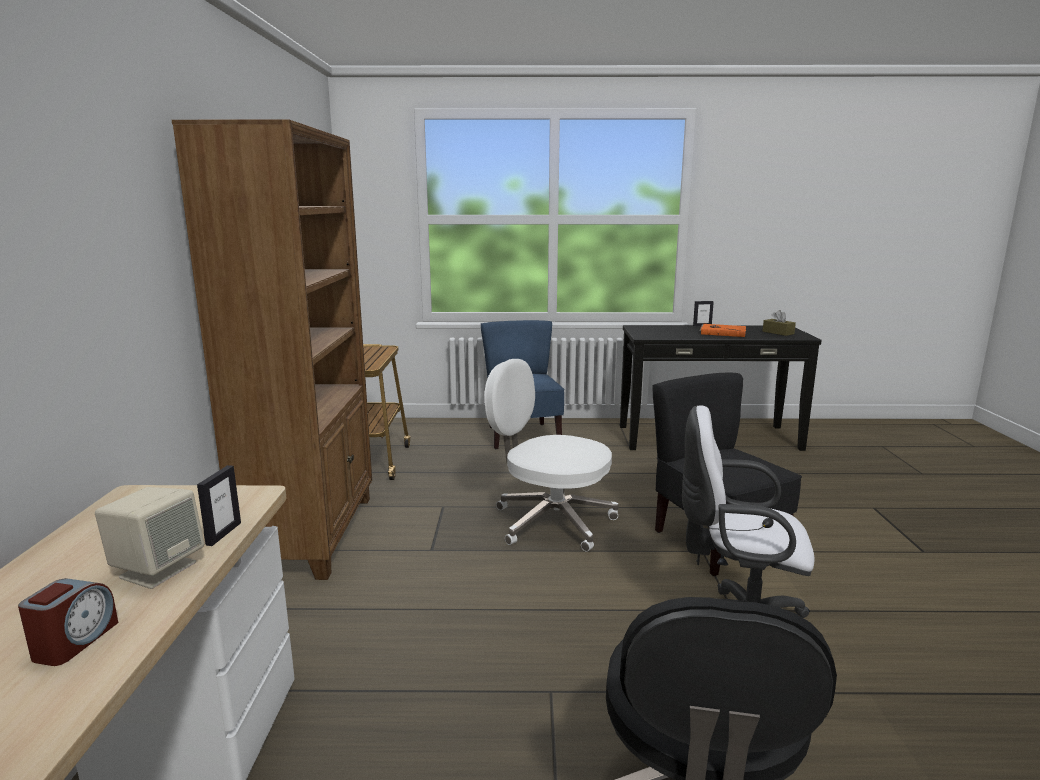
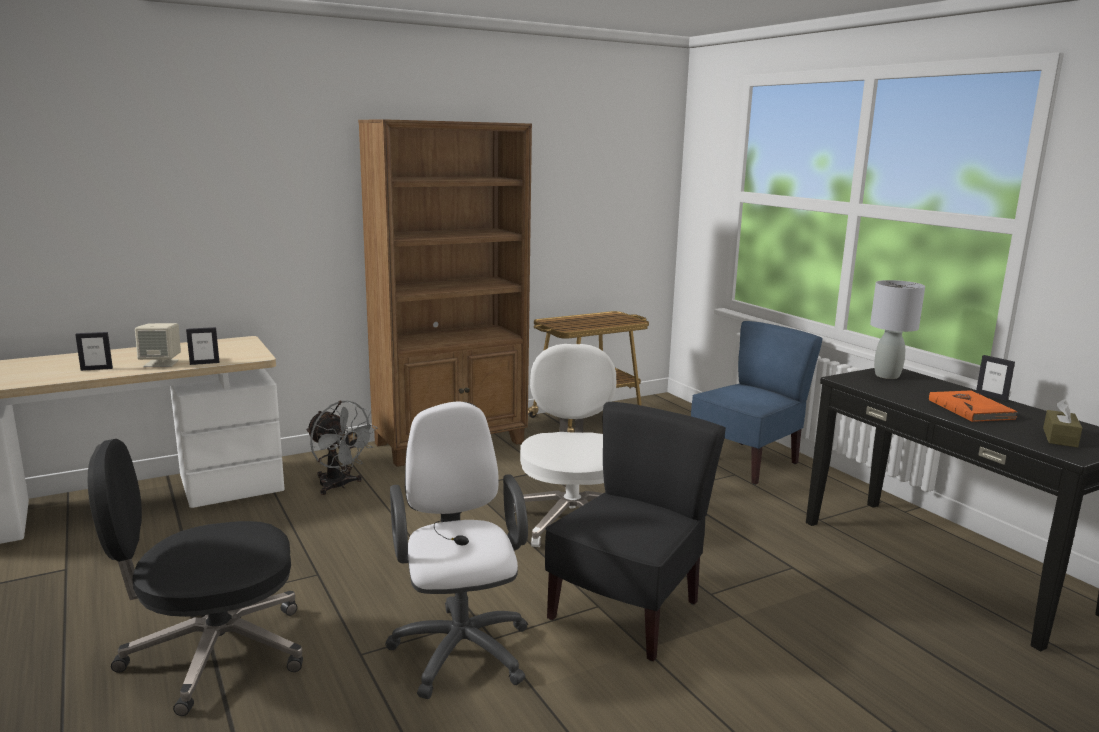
camera: 60 degrees right, 0 degrees up
(75, 641) = (96, 369): alarm clock -> picture frame
(330, 630) = (339, 486): none -> grey fan
(646, 330) = (887, 376): none -> grey table lamp

